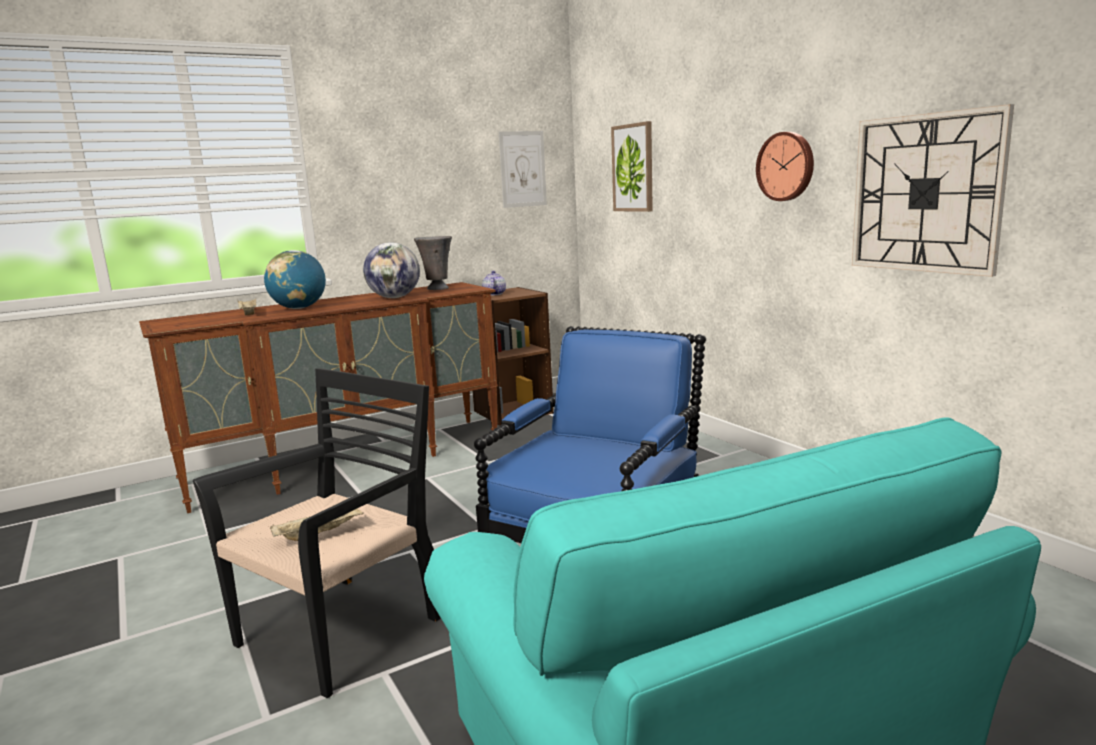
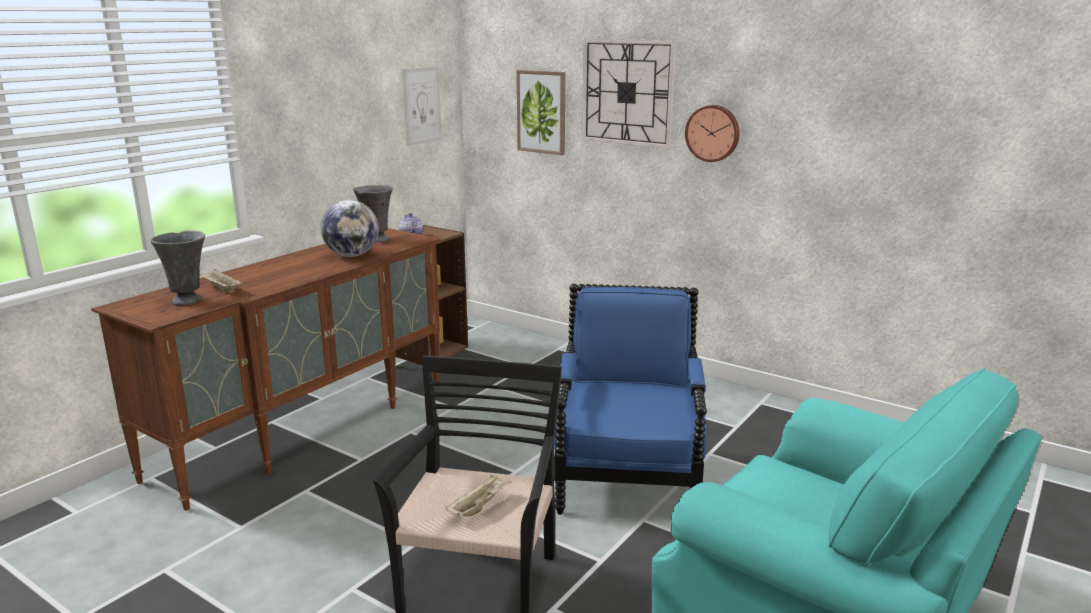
camera: 25 degrees left, 5 degrees up
(209, 319) = (188, 301): none -> grey vase
(299, 308) = (268, 277): globe -> none
(925, 193) = (836, 169): wall clock -> wall clock (627, 92)

